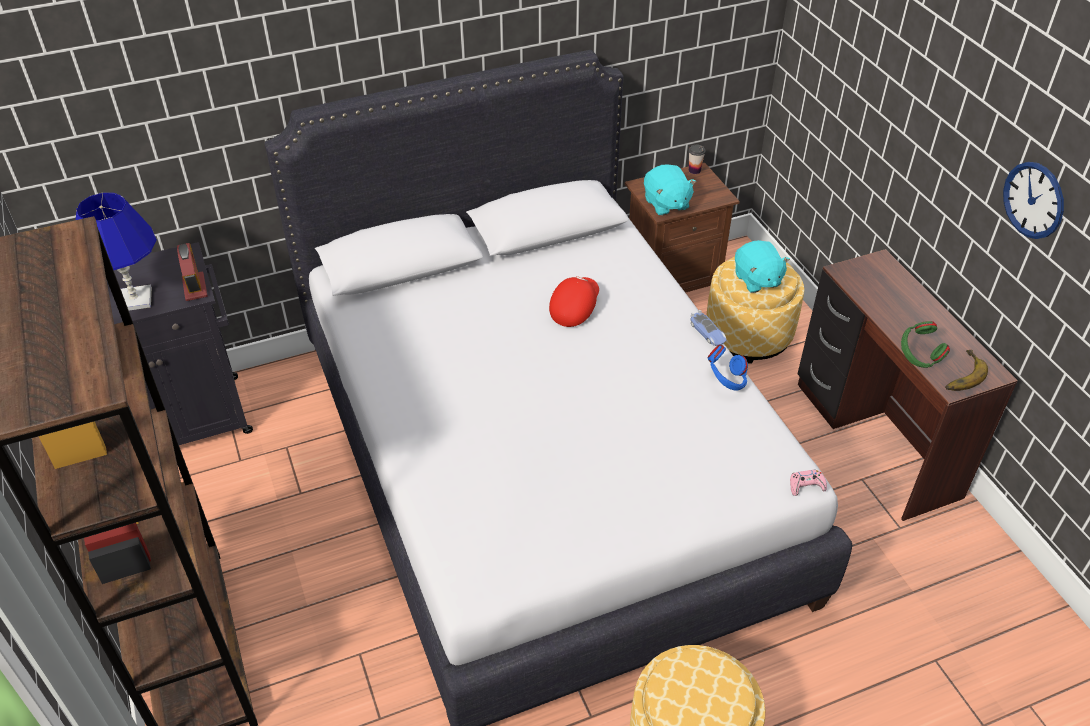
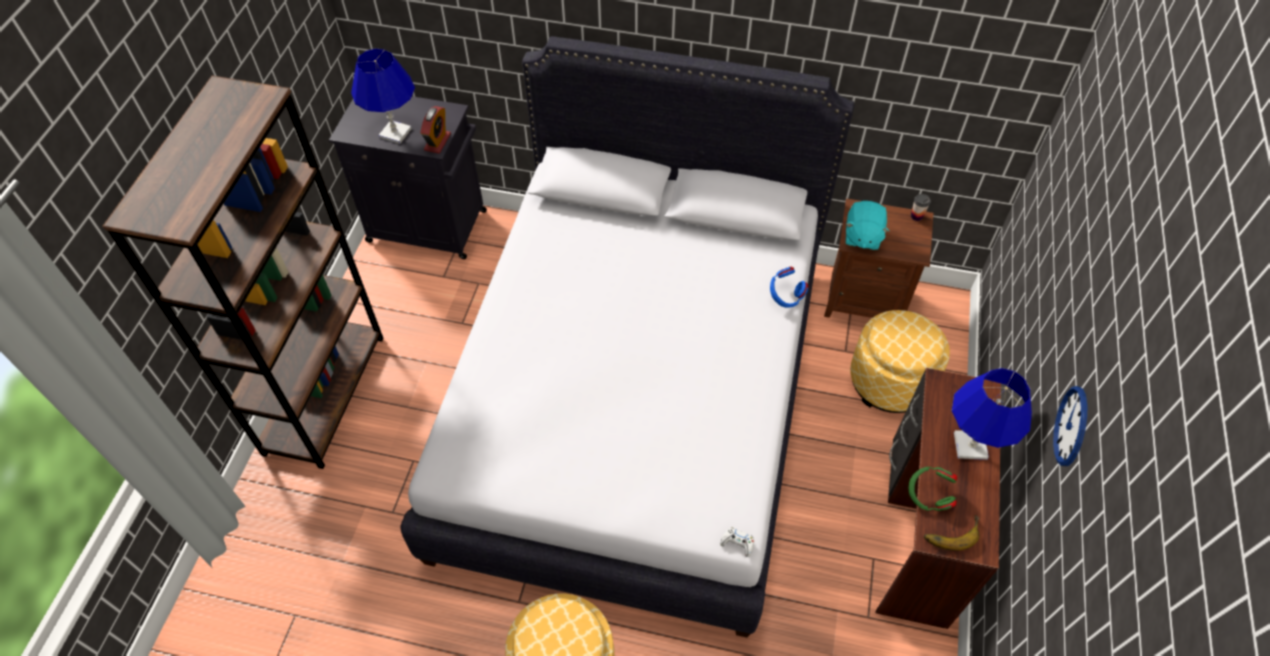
camera: 35 degrees right, 10 degrees up
(574, 308) = (695, 294): red cap -> none
(707, 332) = (780, 371): toy car -> none
(726, 381) = (756, 421): blue headphones -> blue headphones (785, 297)
(757, 280) = (899, 342): turquoise plush toy -> none
(806, 485) = (737, 543): pink game controller -> white game controller
(911, 305) = (970, 446): none -> blue table lamp

